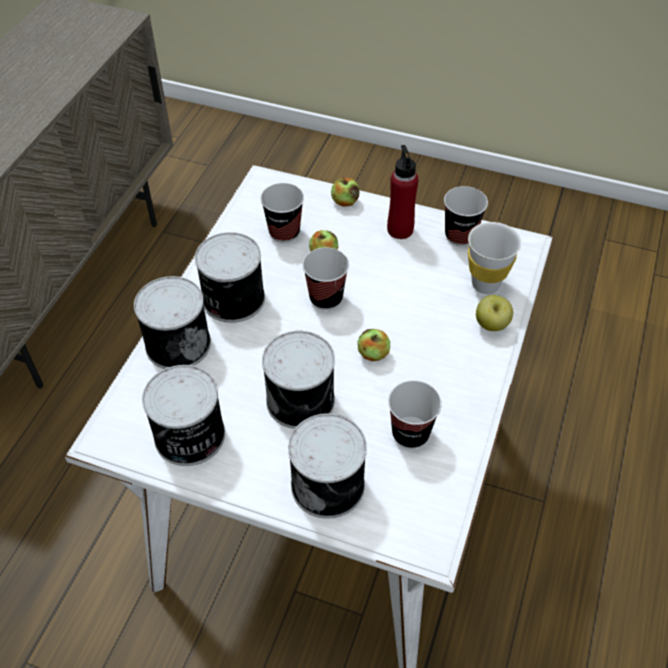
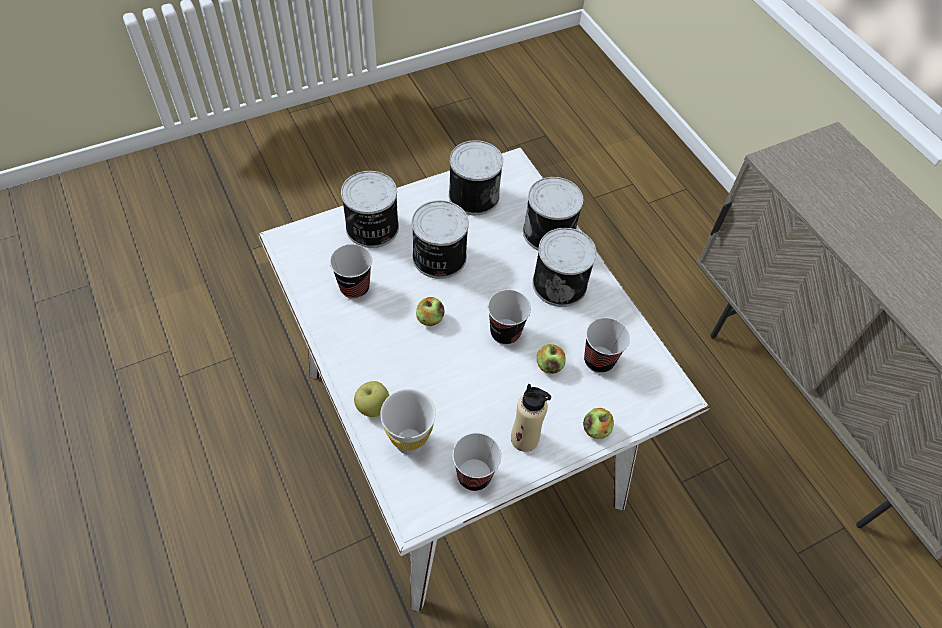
camera: 130 degrees right, 5 degrees up
(400, 229) = (524, 439): red bottle -> beige bottle

